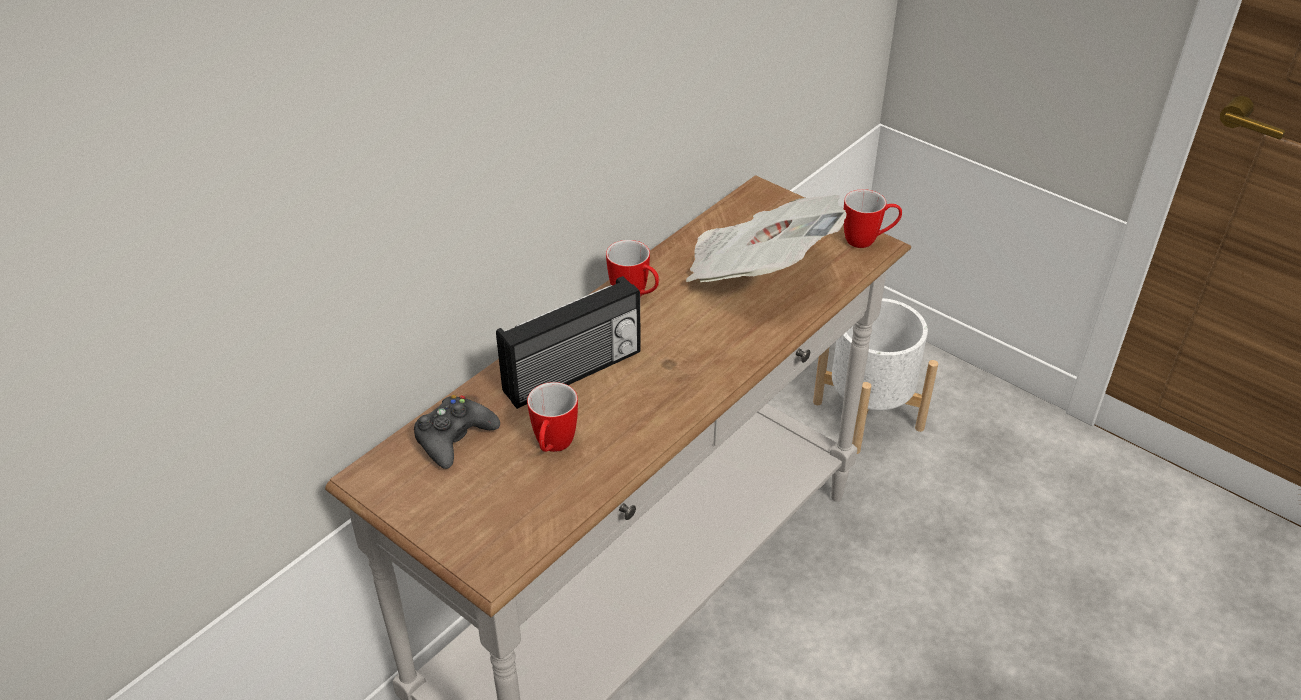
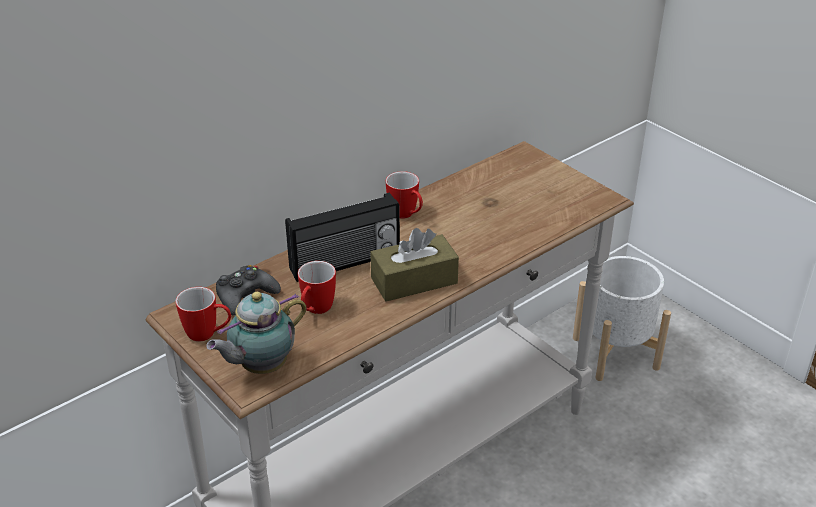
camera: 10 degrees right, 5 degrees down
(502, 539) = (261, 367): none -> teapot
(669, 388) = (414, 281): none -> brown tissue box
(758, 272) = (505, 208): newspaper -> none
(868, 240) = (599, 194): mug -> mug (208, 334)

